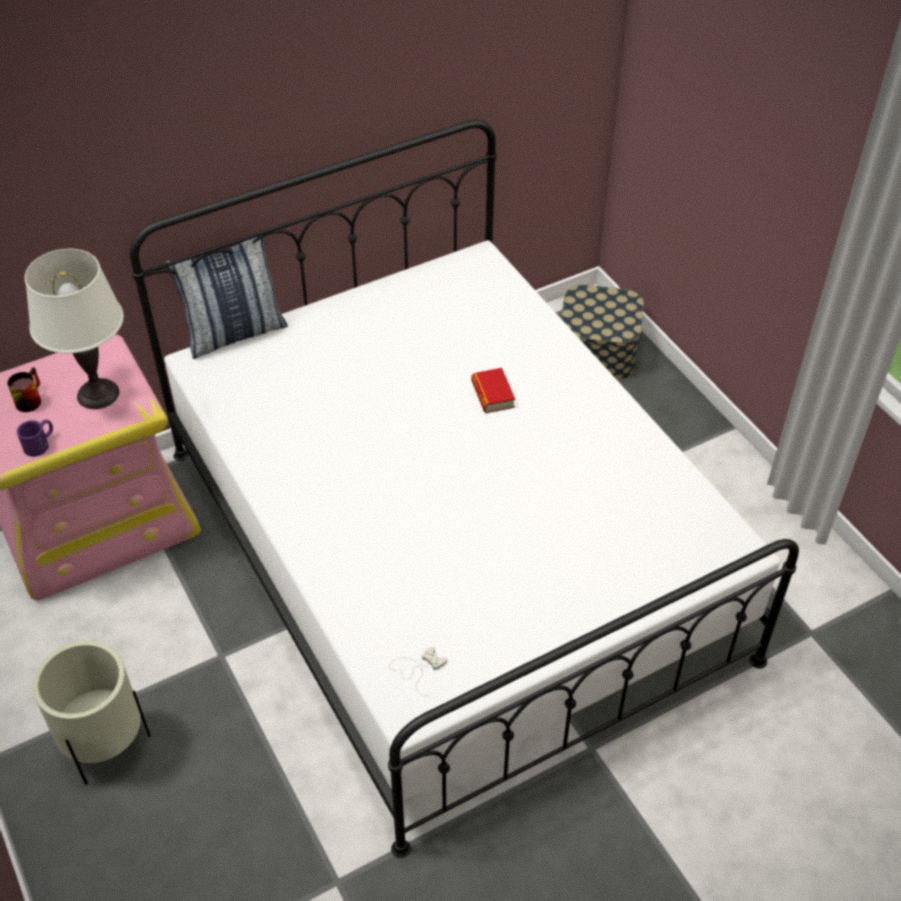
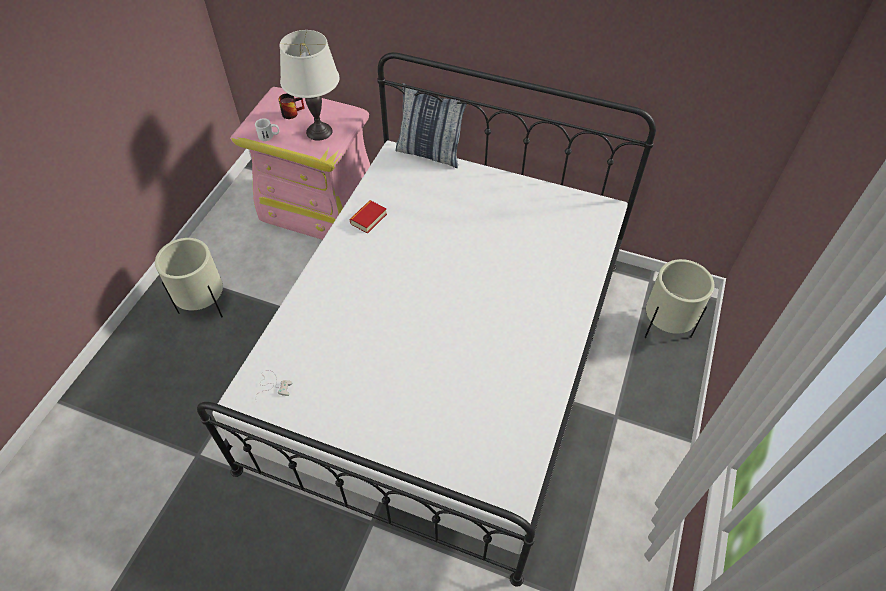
camera: 50 degrees right, 5 degrees up
(40, 444) = (269, 136): purple mug -> white mug
(492, 394) = (505, 286): book -> book (368, 219)
(597, 351) = (665, 326): storage box -> beige planter

